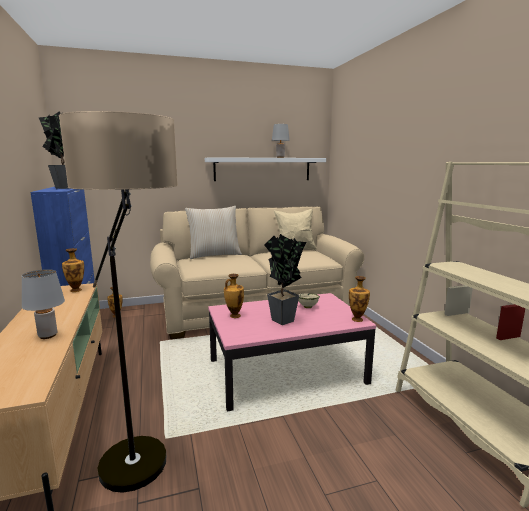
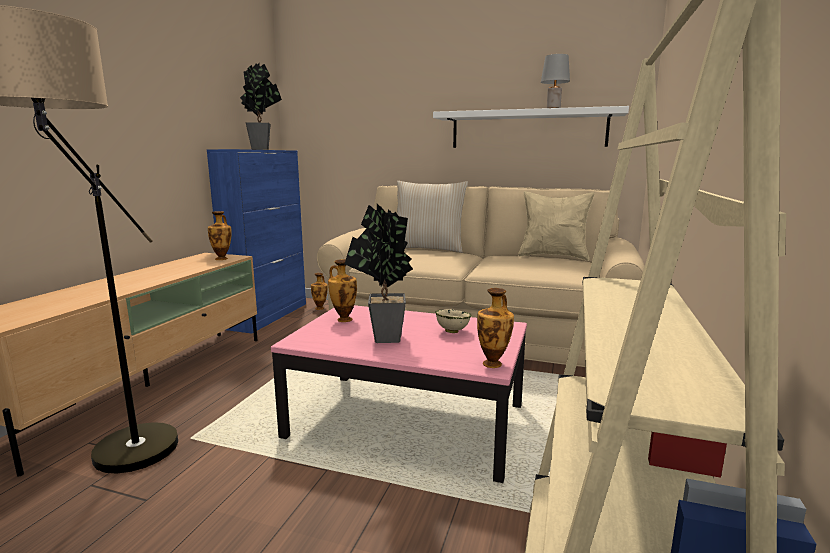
camera: 35 degrees right, 0 degrees up
(48, 335) = (118, 288): grey table lamp -> none

